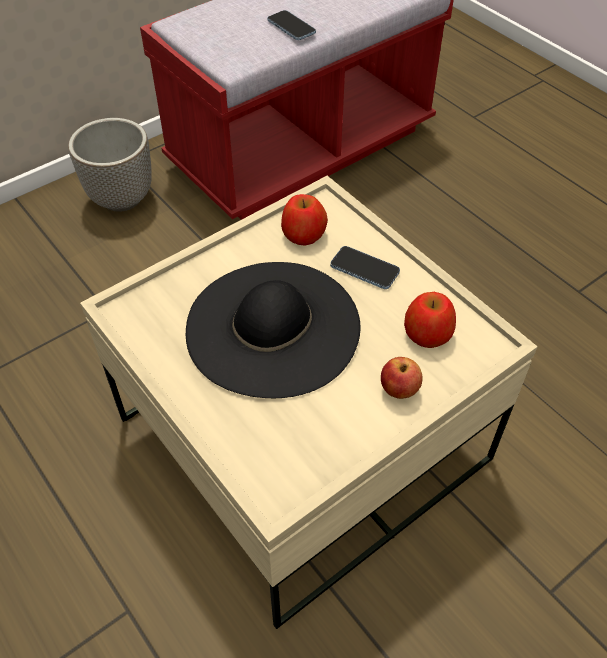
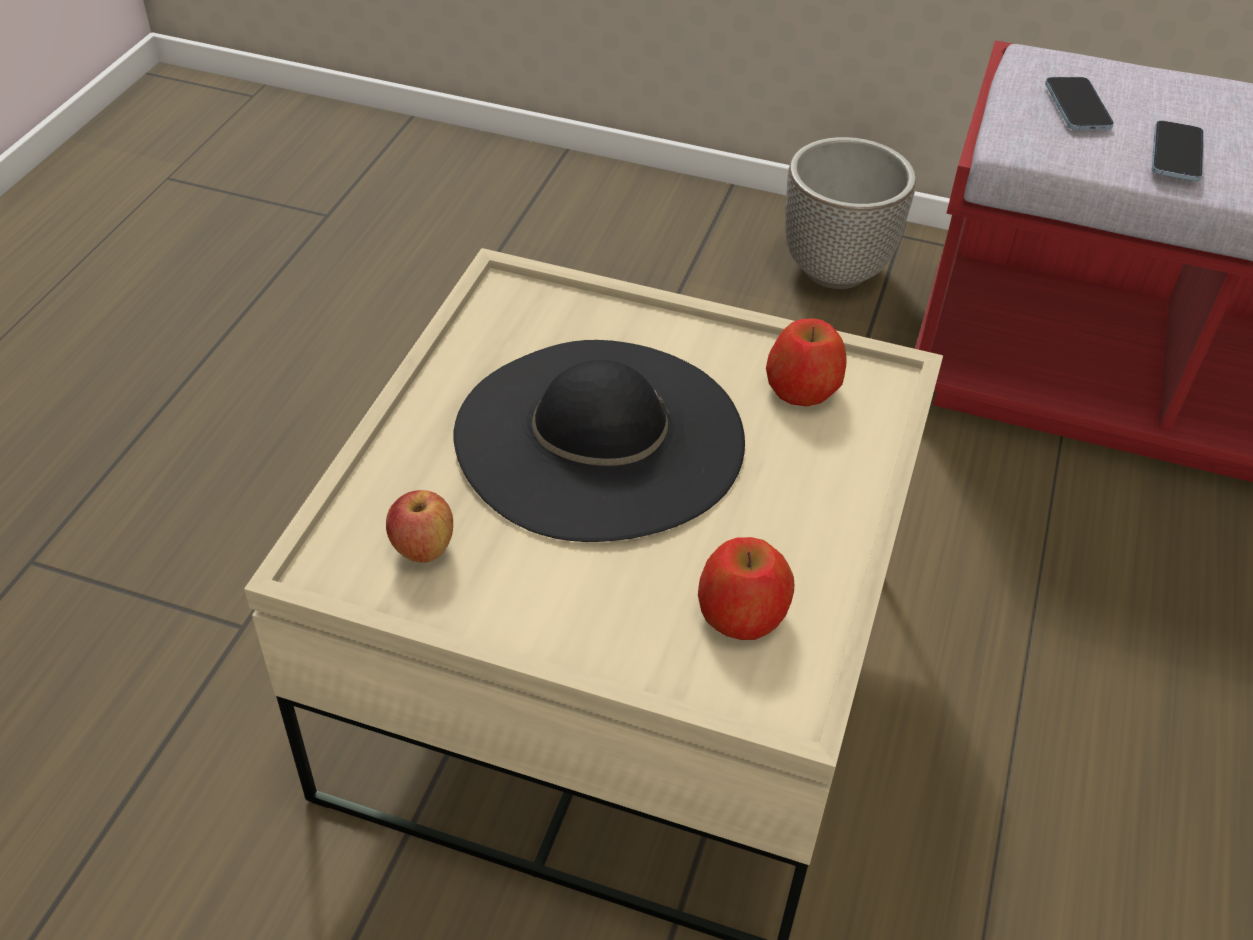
camera: 55 degrees right, 5 degrees down
(364, 269) = (800, 484): phone -> phone (1077, 107)
(399, 390) = (601, 623): apple -> apple (422, 548)

